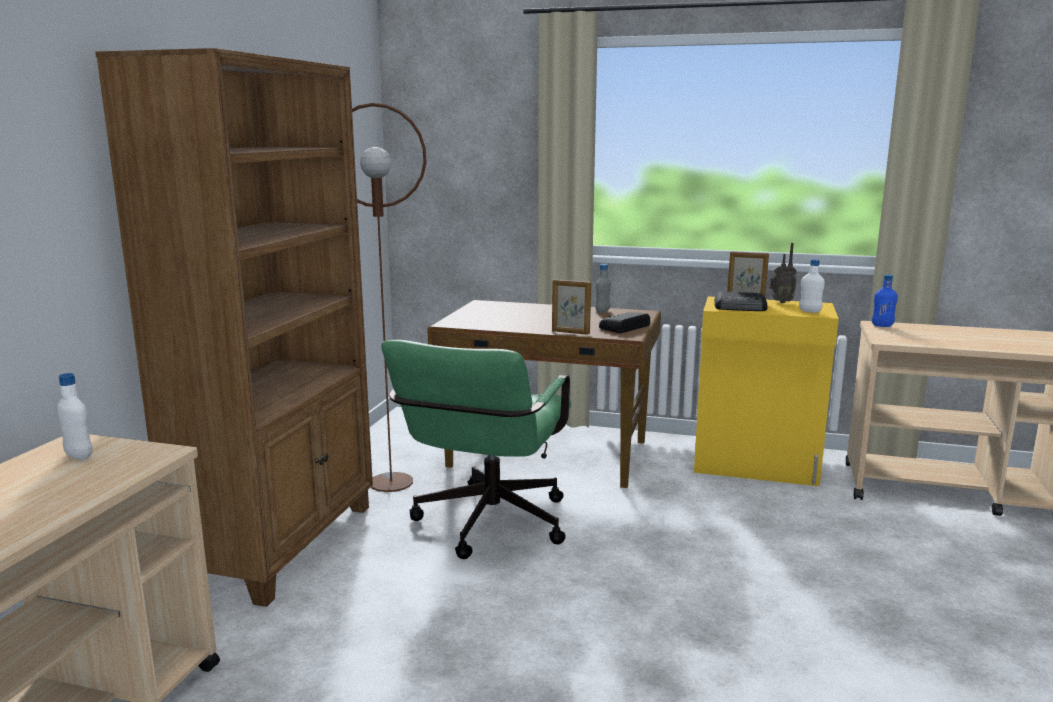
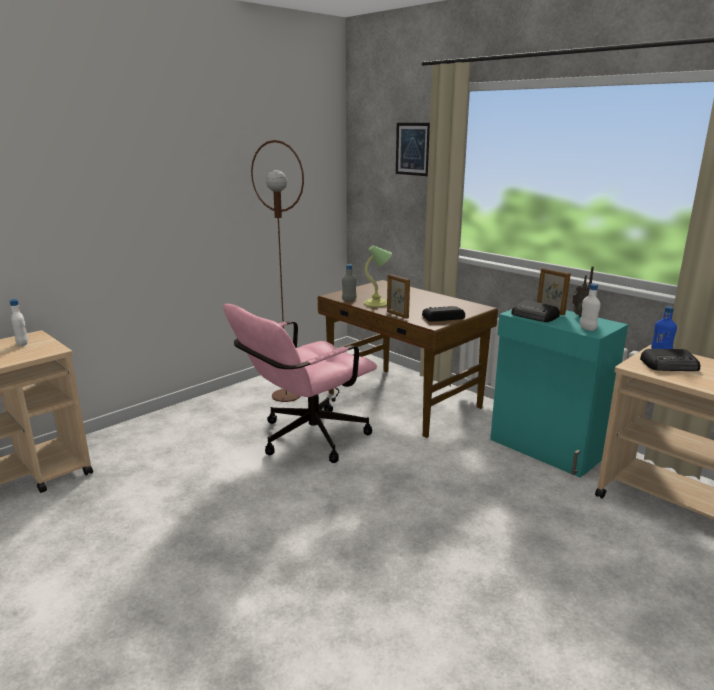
camera: 30 degrees right, 5 degrees up
(283, 544) = (191, 417): brown bookcase -> none
(486, 528) = (305, 439): green office chair -> pink office chair
(502, 122) = (412, 149): none -> picture
(523, 325) = (377, 304): none -> table lamp
(602, 311) = (452, 301): grey bottle -> grey bottle (349, 300)
(757, 467) = (546, 449): yellow cabinet -> turquoise cabinet
(910, 334) = (670, 365): none -> radio

